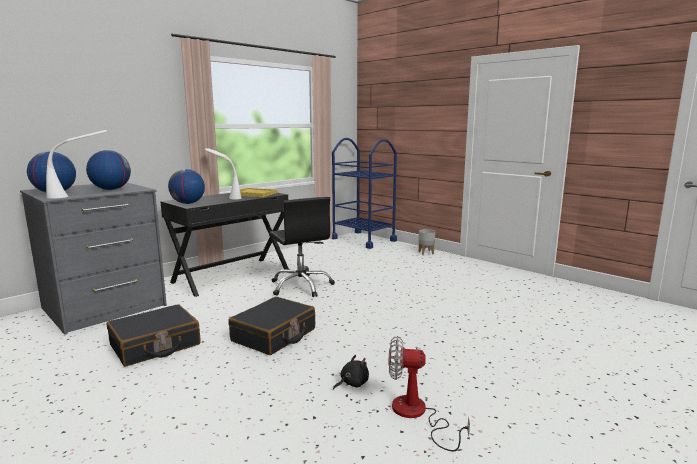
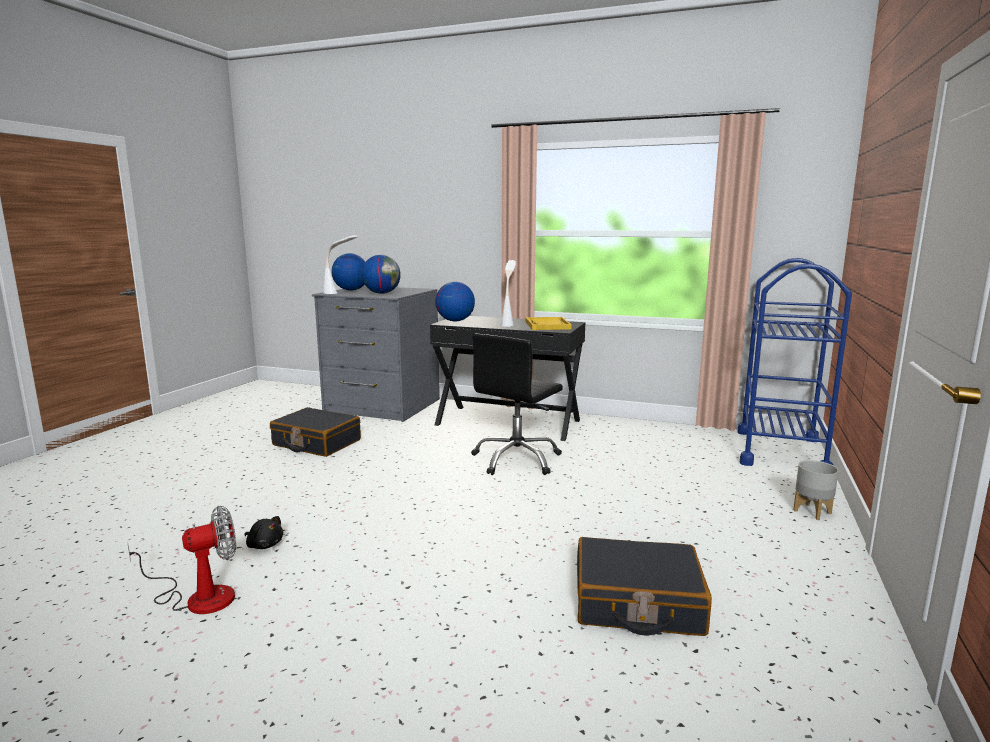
camera: 65 degrees right, 0 degrees up
(274, 335) = (363, 481): black suitcase -> black suitcase (637, 603)
(416, 414) = (198, 597): fan -> fan turned 75 degrees clockwise

